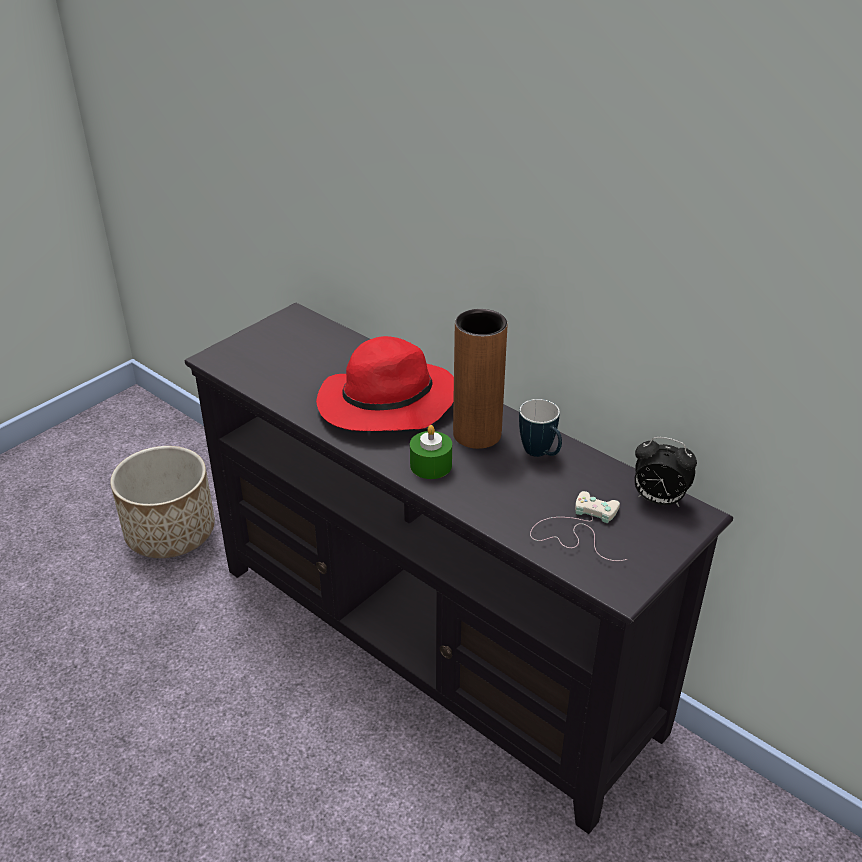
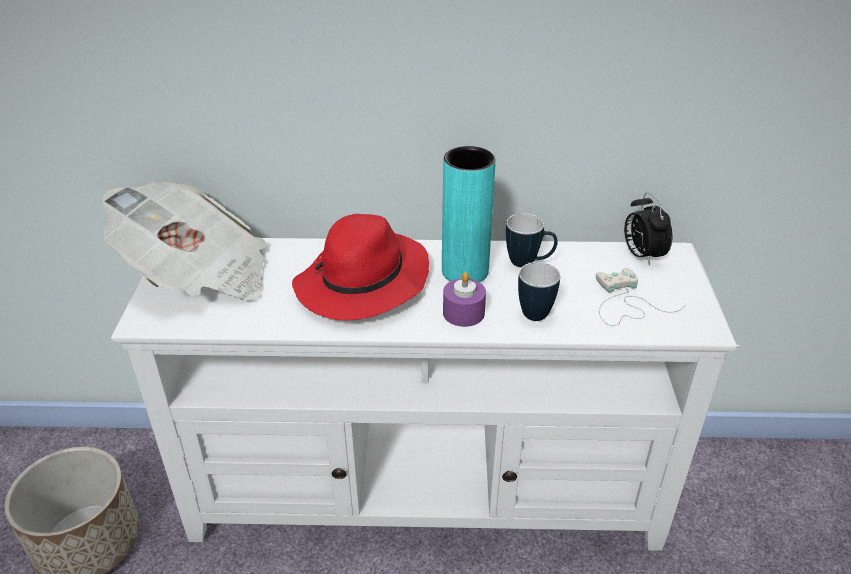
camera: 40 degrees left, 0 degrees up
(284, 342) = (199, 275): none -> newspaper
(431, 465) = (463, 313): green candle -> purple candle
(433, 647) = (425, 491): black tv stand -> white tv stand
(477, 434) = (465, 271): brown vase -> turquoise vase
(489, 492) = (532, 309): none -> mug
(658, 500) = (641, 255): alarm clock -> alarm clock turned 90 degrees clockwise

